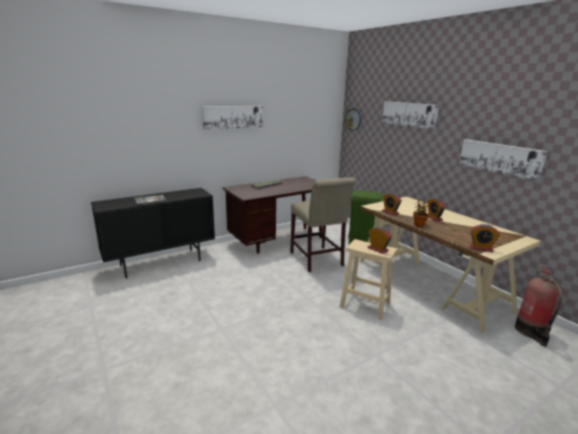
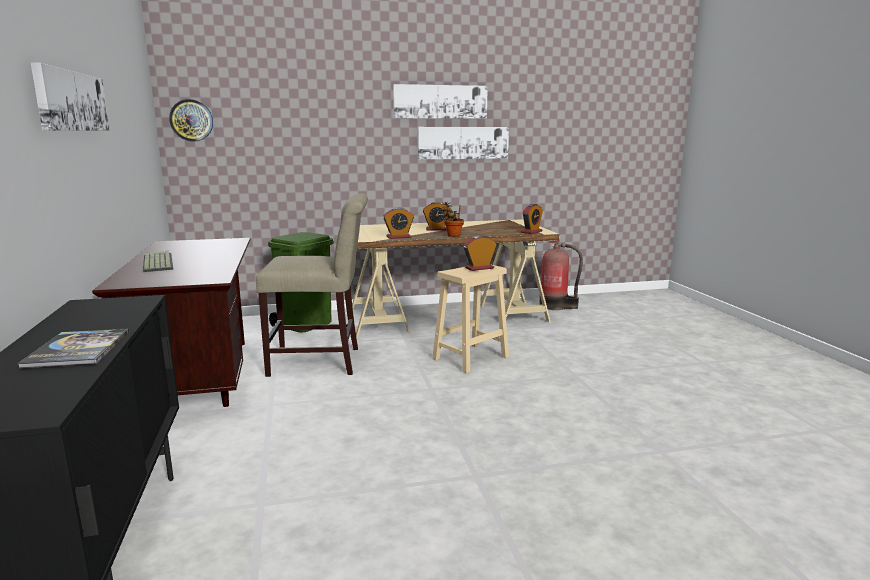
camera: 70 degrees left, 5 degrees down
(409, 114) = (321, 101): picture -> picture (440, 102)

